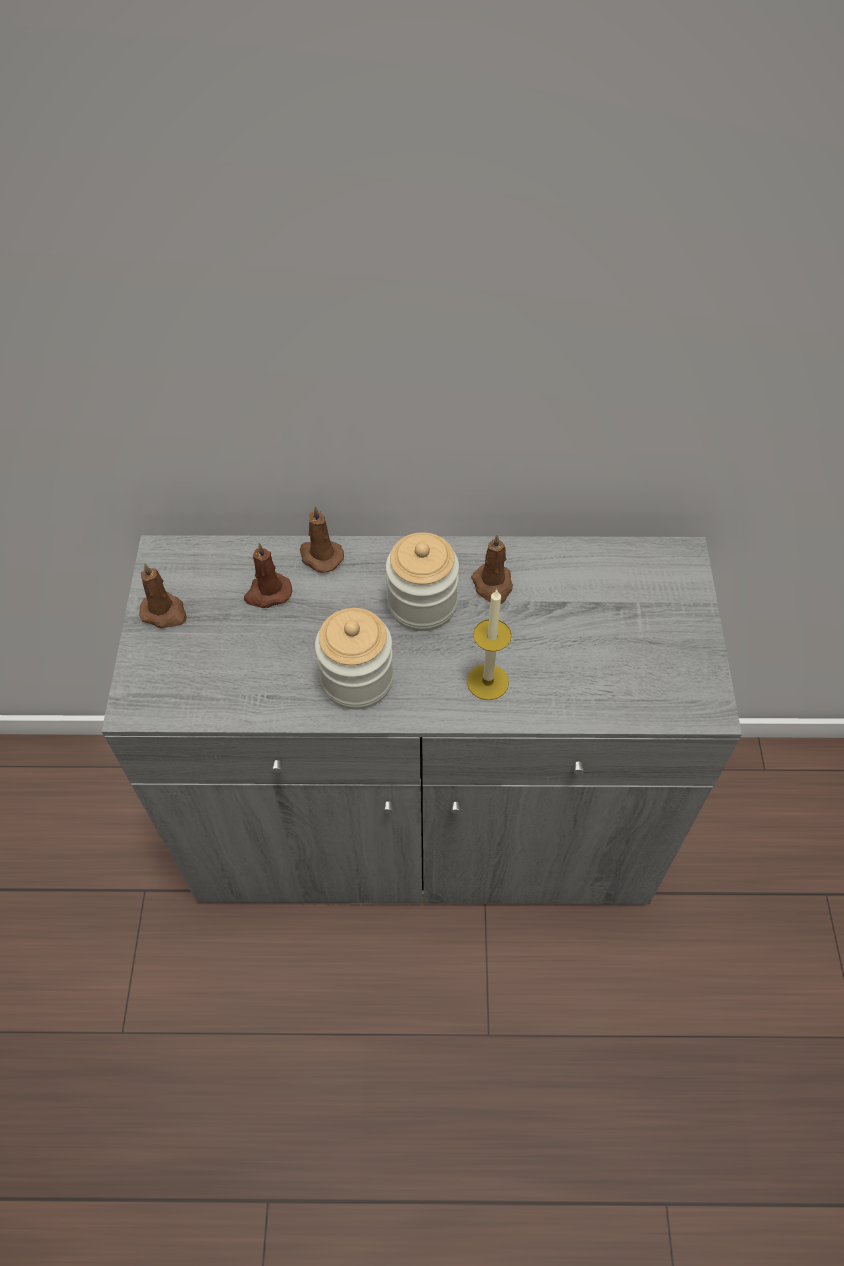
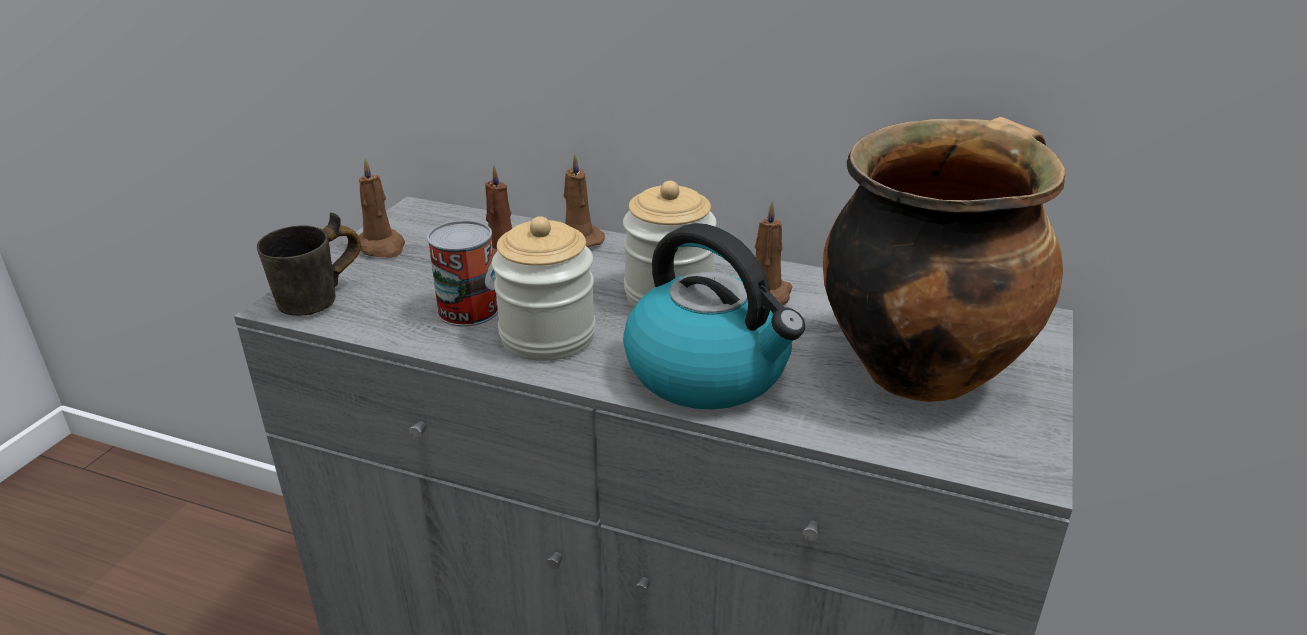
camera: 20 degrees right, 25 degrees down
(163, 694) = (323, 302): none -> grey mug
(282, 669) = (468, 310): none -> can
(487, 682) = (710, 372): candle -> kettle
(623, 632) = (921, 367): none -> cooking pot

